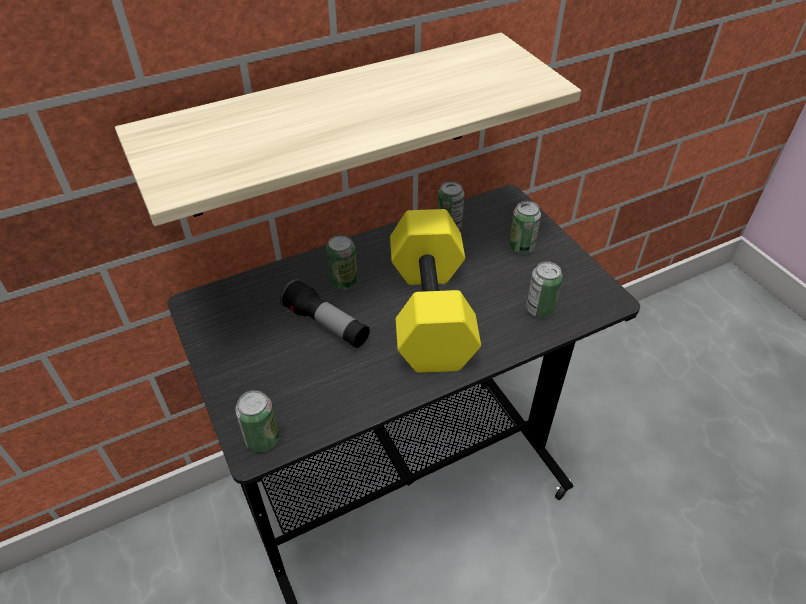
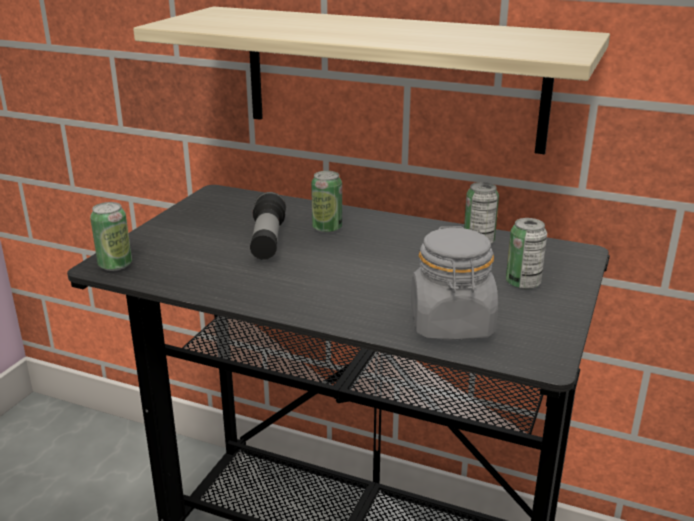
camera: 50 degrees right, 20 degrees down
(433, 313) = (354, 276): yellow dumbbell -> none
(540, 309) = (451, 324): can -> grey jar

